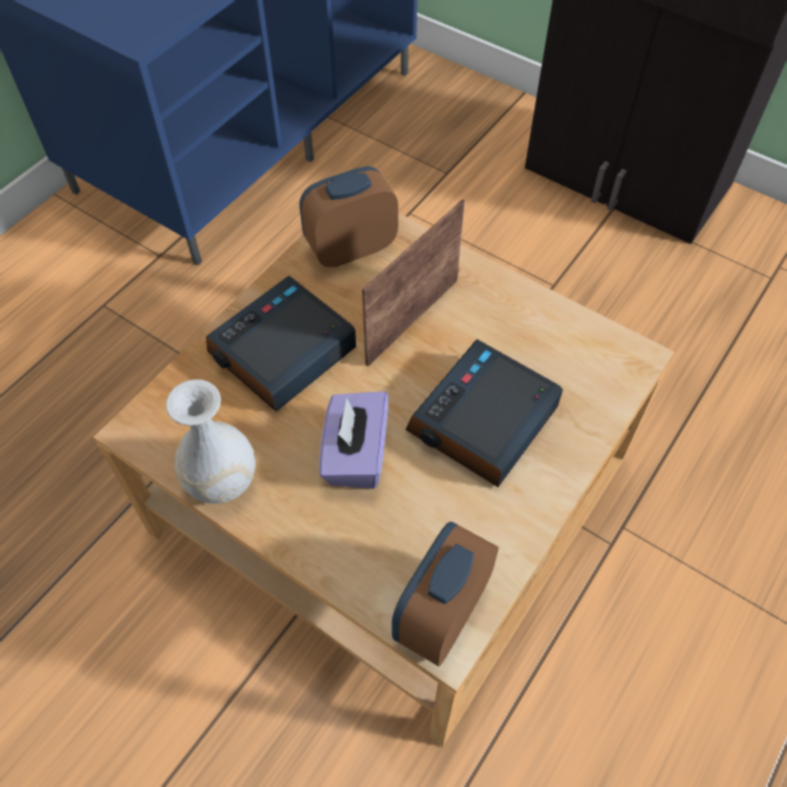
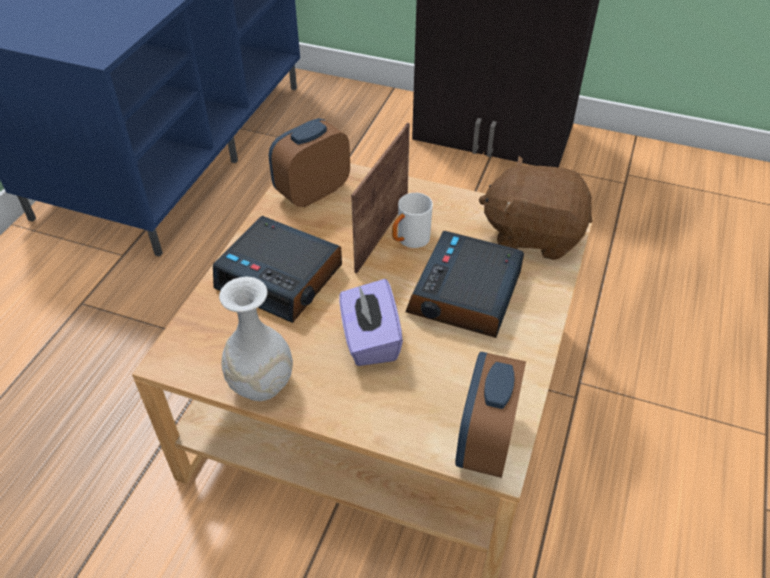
camera: 15 degrees left, 10 degrees down
(282, 353) = (281, 277): alarm clock -> alarm clock turned 90 degrees counterclockwise
(441, 337) = (409, 241): none -> white mug
(591, 359) = (533, 234): none -> brown plush toy

